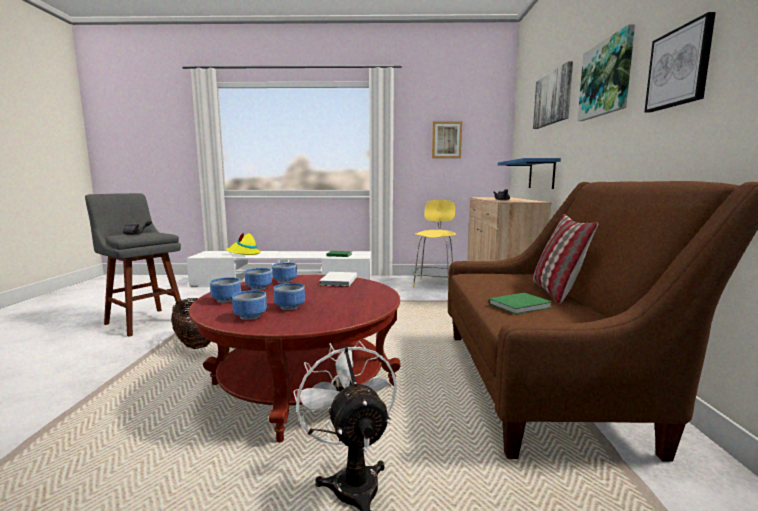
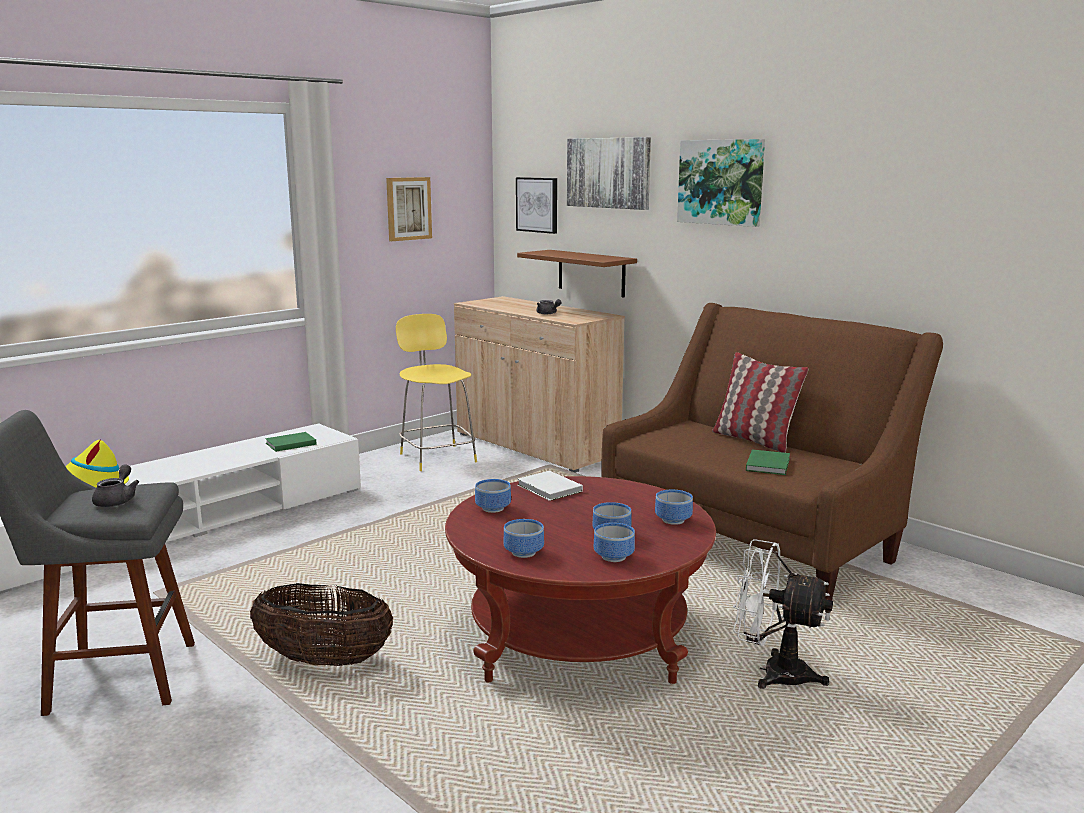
camera: 45 degrees left, 5 degrees up
(260, 287) = (499, 526): bowl -> bowl (672, 519)
(541, 174) = (591, 273): blue shelf -> brown shelf
(679, 67) = (830, 207): picture -> picture (537, 205)

